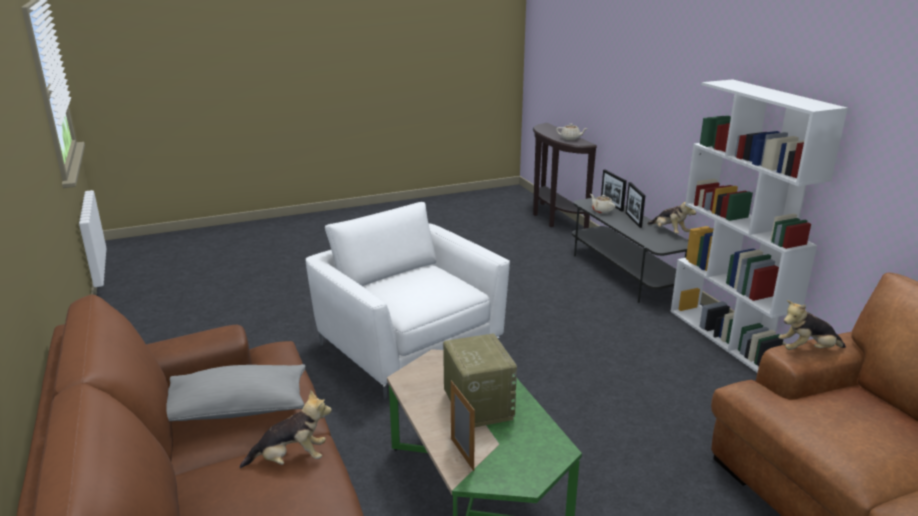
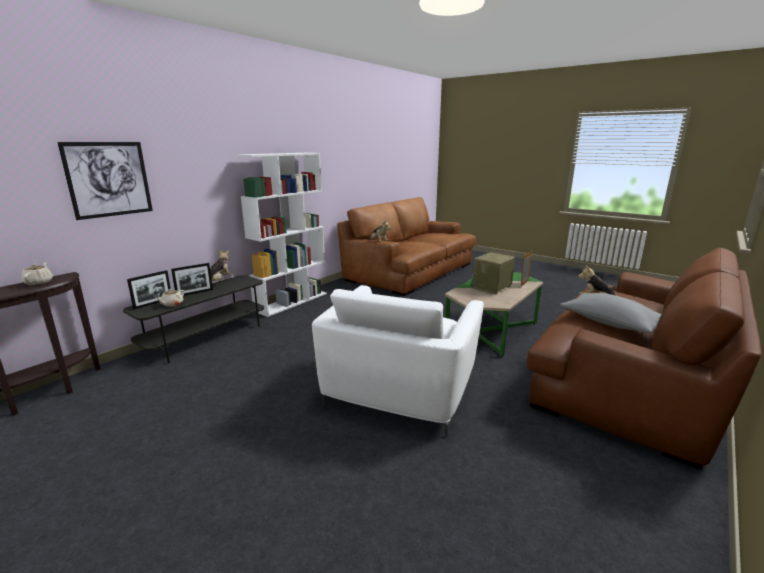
camera: 120 degrees left, 5 degrees down
(633, 75) = (109, 179): none -> picture

